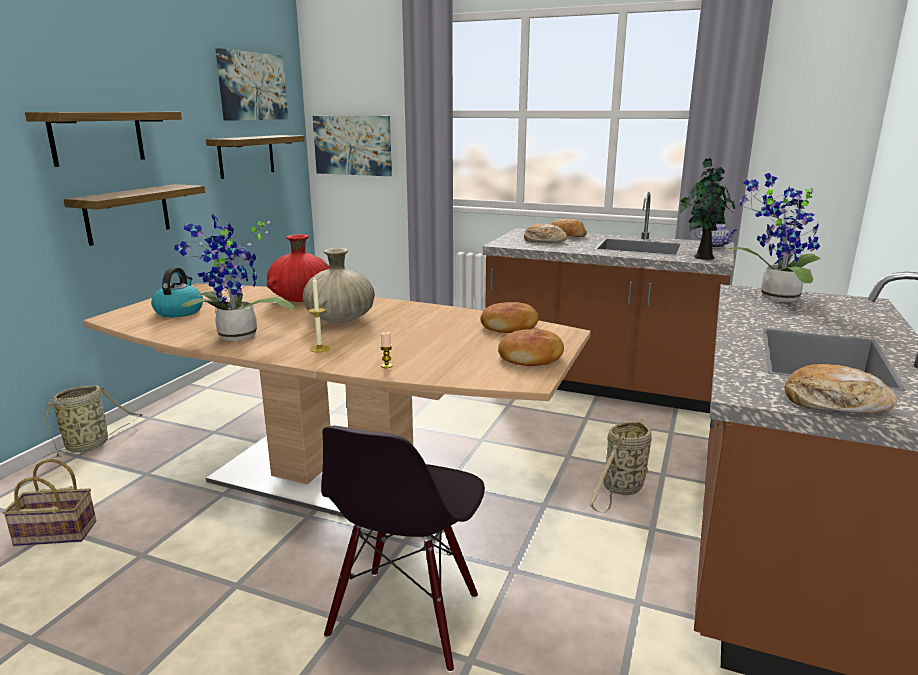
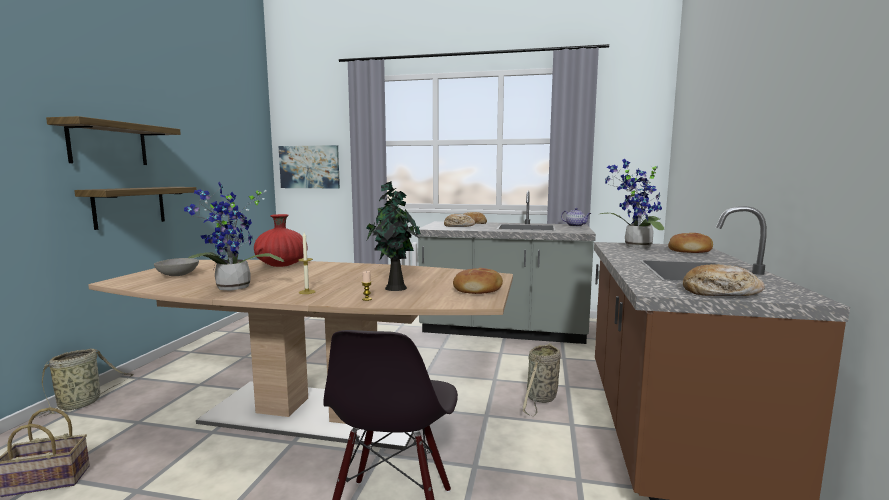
camera: 10 degrees left, 10 degrees down
(179, 311) = (177, 275): kettle -> grey bowl
(246, 156) = (228, 171): shelf -> none
(252, 86) = (234, 121): picture -> none
(340, 319) = (317, 275): beige vase -> none
(510, 327) = (453, 274): bread -> bread (690, 251)
(599, 383) = (503, 330): brown counter -> grey counter
(702, 257) = (572, 230): potted plant -> potted plant (394, 288)

